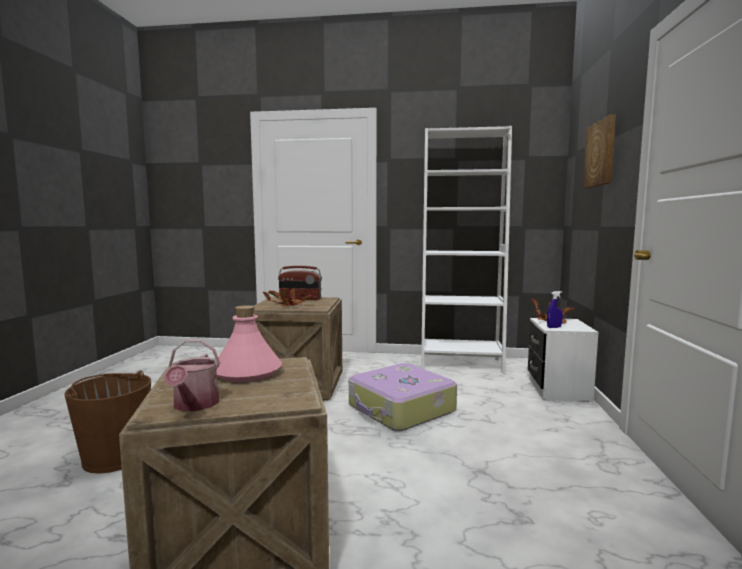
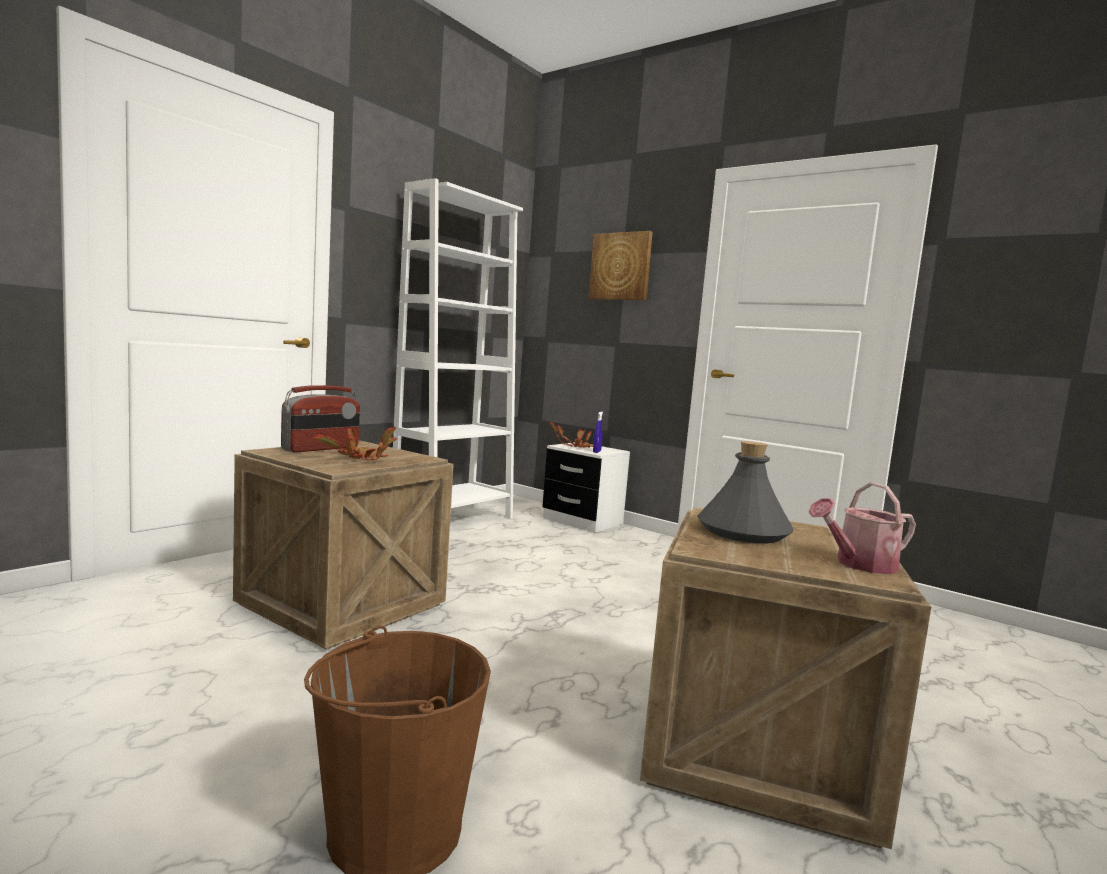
camera: 60 degrees left, 0 degrees up
(194, 405) = (859, 564): watering can -> watering can turned 135 degrees clockwise
(248, 372) = (743, 532): pink bottle -> grey bottle
(401, 409) = (530, 582): suitcase -> none

